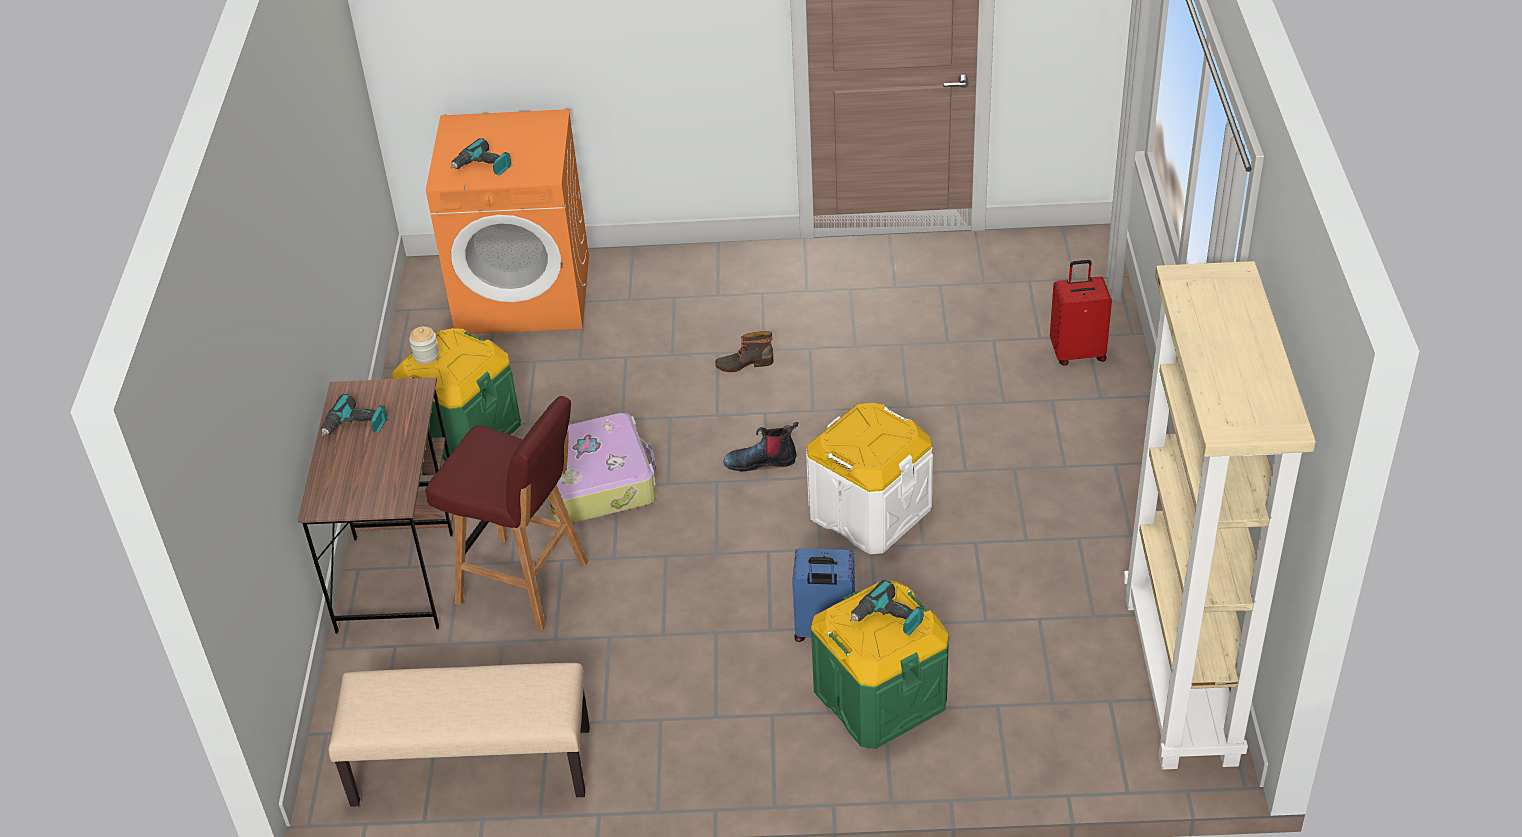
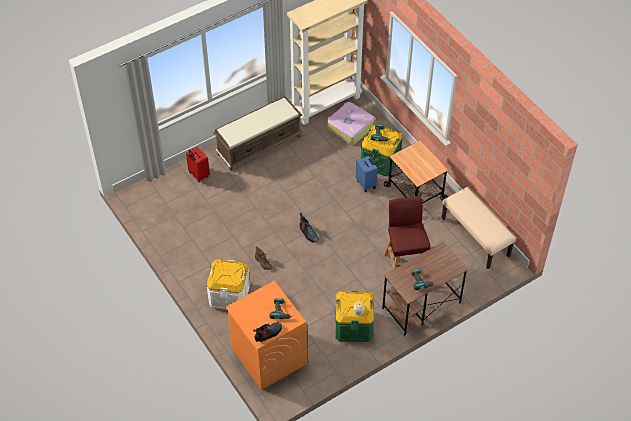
camera: 125 degrees left, 10 degrees up
(454, 137) = (268, 334): none -> boot
(596, 481) = (348, 273): suitcase -> suitcase (349, 127)
(714, 717) = (415, 193): none -> cart
(870, 512) = (311, 195): white storage box -> white storage box (229, 295)
(1109, 485) = (259, 144): none -> brown bench

